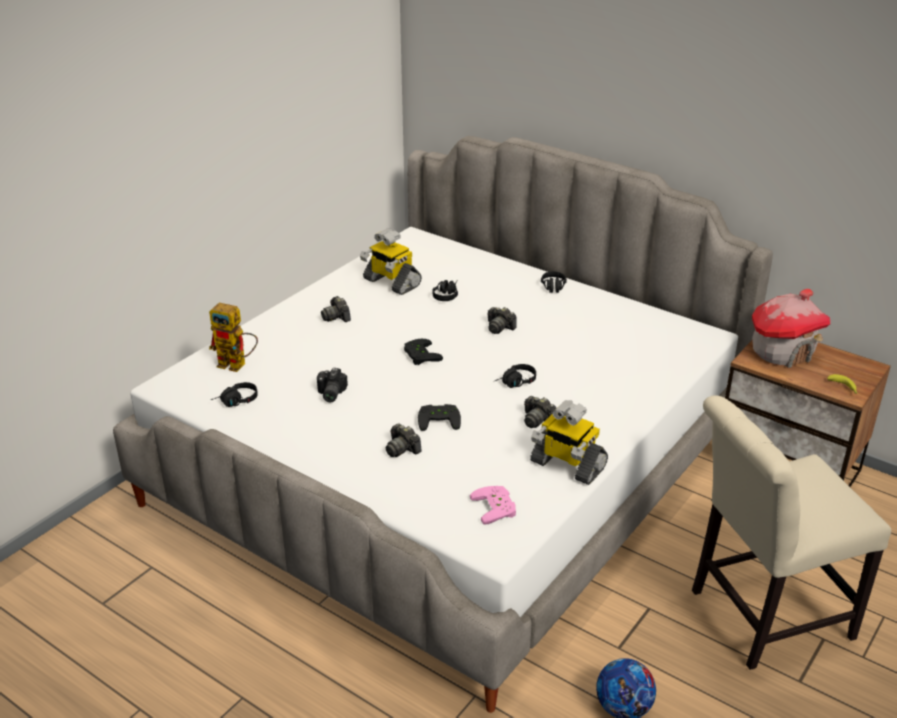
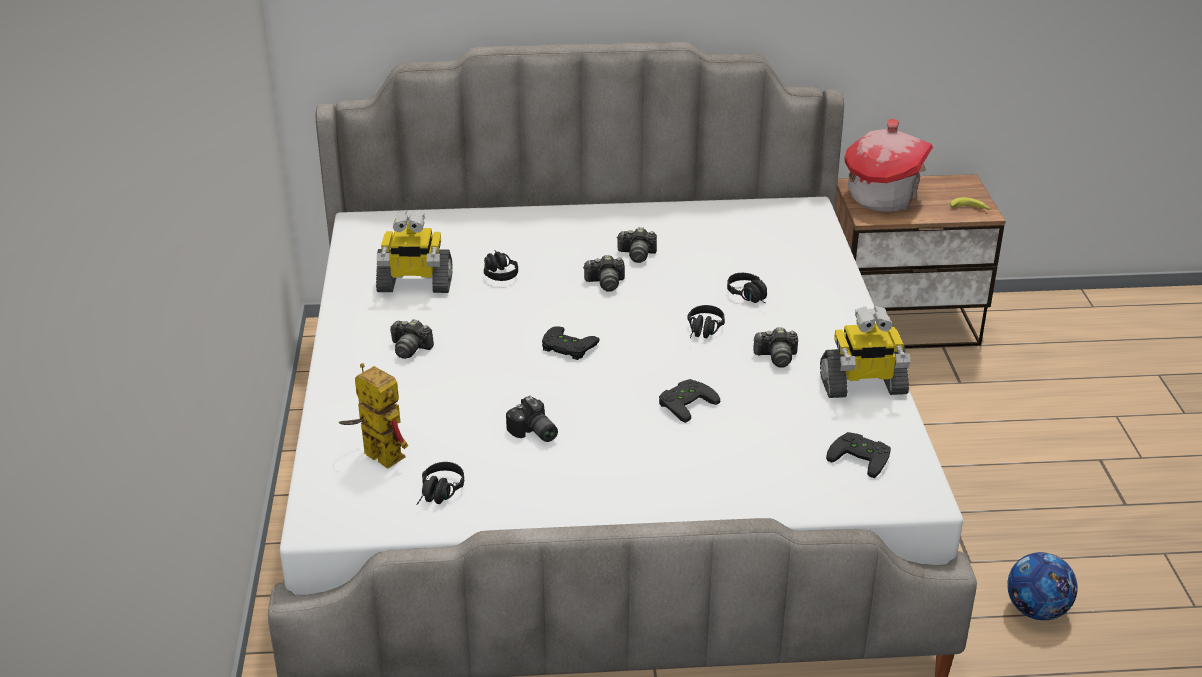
camera: 40 degrees left, 0 degrees up
(238, 365) = (375, 454): toy robot -> toy robot turned 120 degrees counterclockwise
(402, 449) = (694, 450): camera -> camera (637, 255)
(497, 507) = (861, 457): pink game controller -> black game controller
(553, 289) = (600, 220): black headphones -> black headphones (751, 297)
(761, 616) = (1037, 467): beige chair -> none

